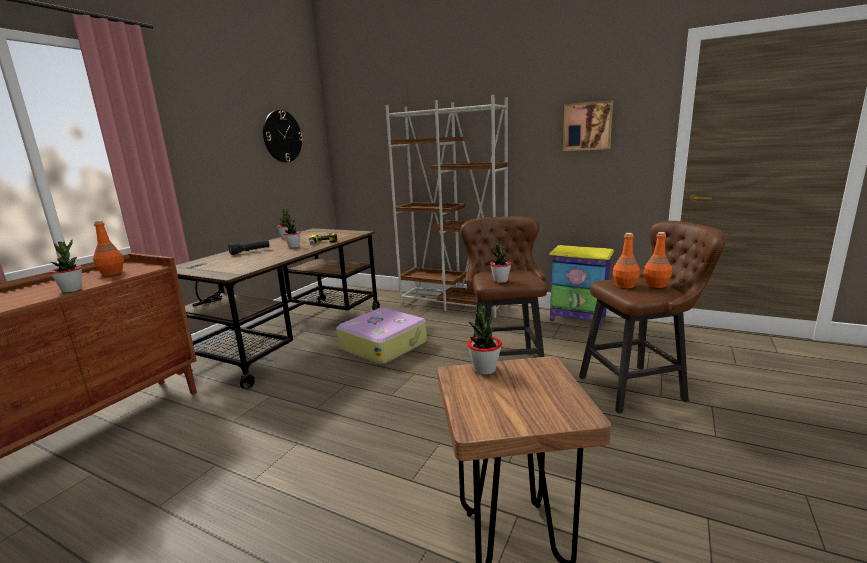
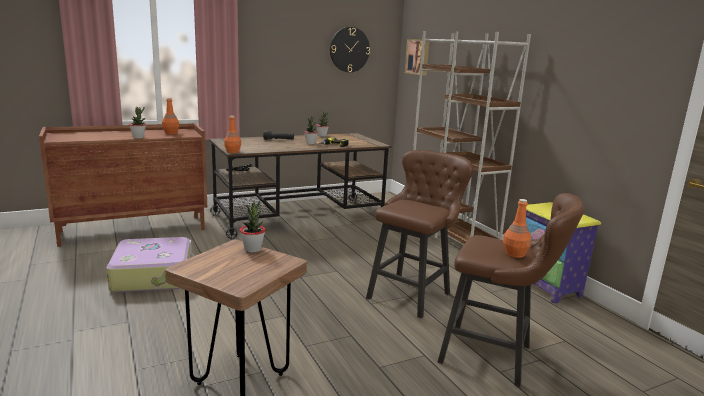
camera: 35 degrees right, 0 degrees up
(383, 345) = (347, 244): suitcase -> suitcase (154, 275)
(500, 280) = (400, 209): potted plant -> none
(587, 126) = (599, 76): picture -> picture (418, 56)
(624, 285) = (485, 244): orange bottle -> orange bottle (233, 151)

